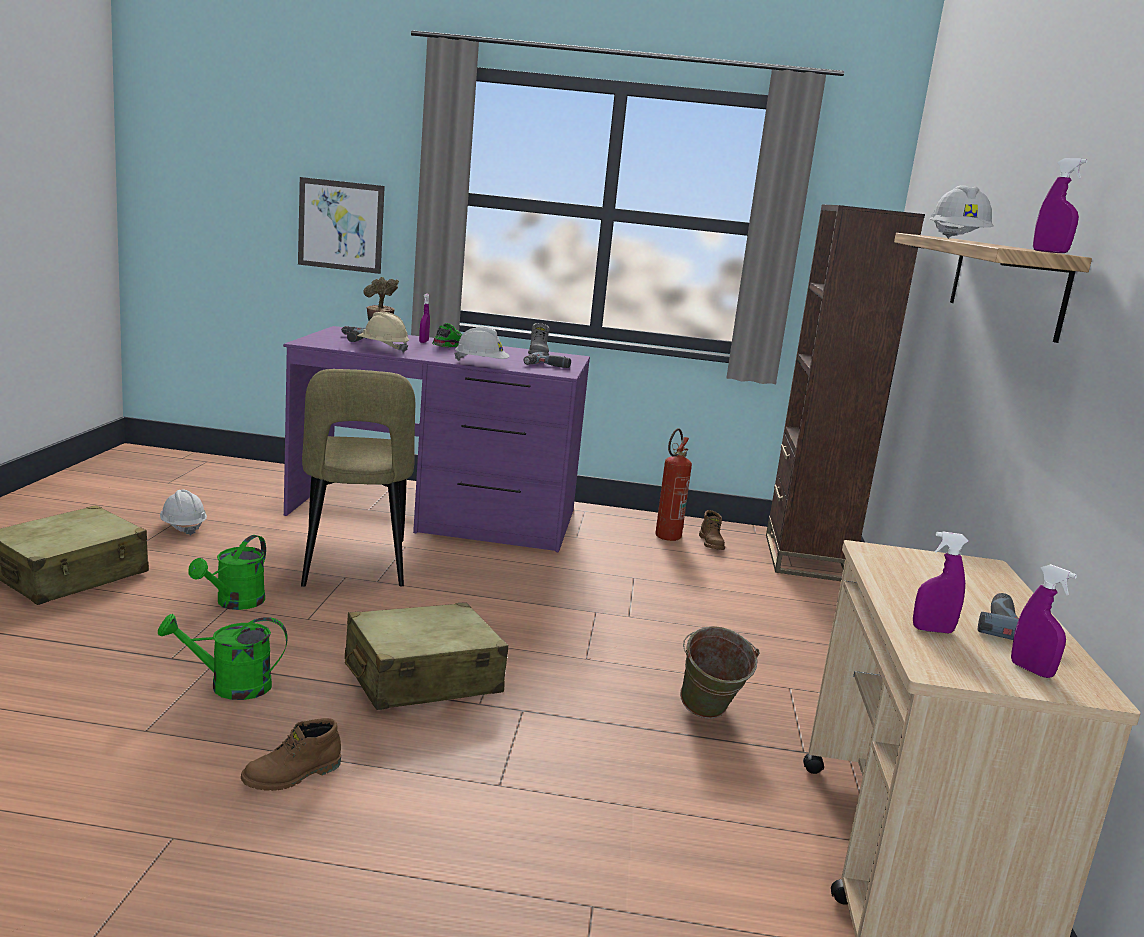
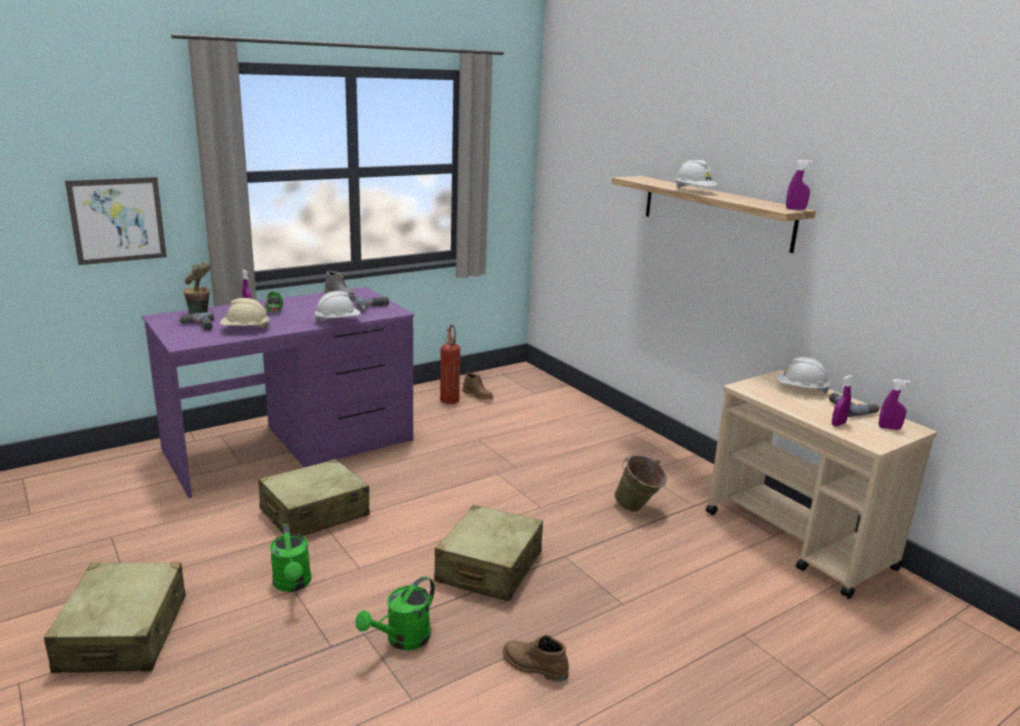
camera: 40 degrees left, 5 degrees up
(183, 527) = (129, 546): white hard hat -> white hard hat (800, 390)
(292, 776) = (533, 666): brown boot -> brown boot turned 105 degrees clockwise
(354, 565) = (314, 513): beige chair -> beige suitcase
(806, 558) = (533, 384): brown bookcase -> none

